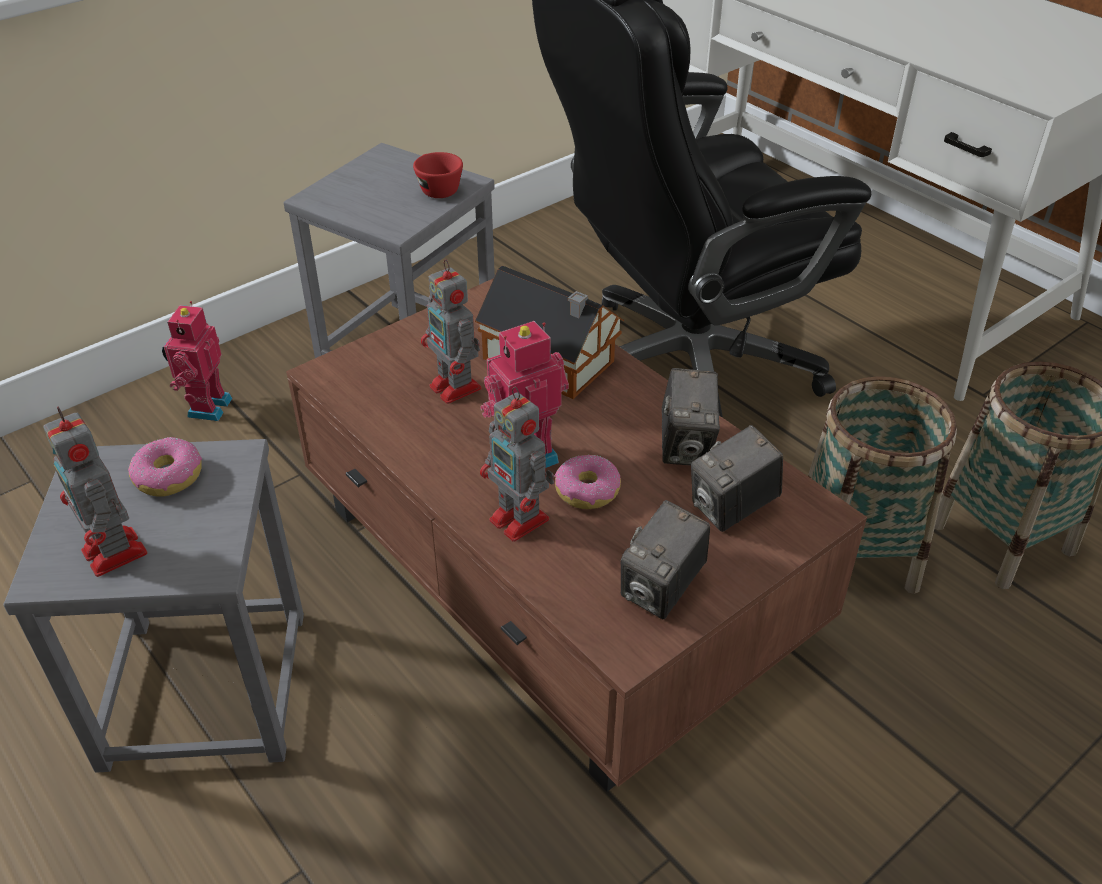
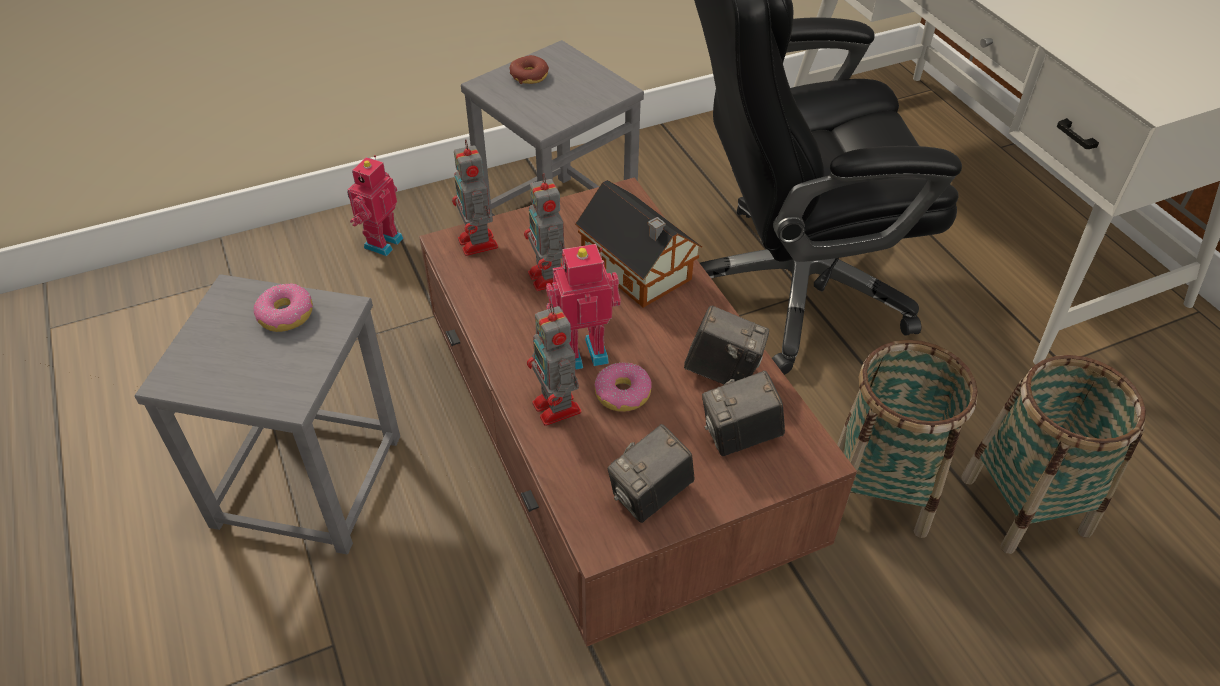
camera: 15 degrees right, 5 degrees up
(116, 554) = (225, 372): toy robot -> toy robot (478, 244)
(360, 182) = (529, 76): none -> donut
(436, 188) = (591, 92): red cup -> none
(686, 447) = (723, 372): camera -> camera turned 90 degrees counterclockwise

